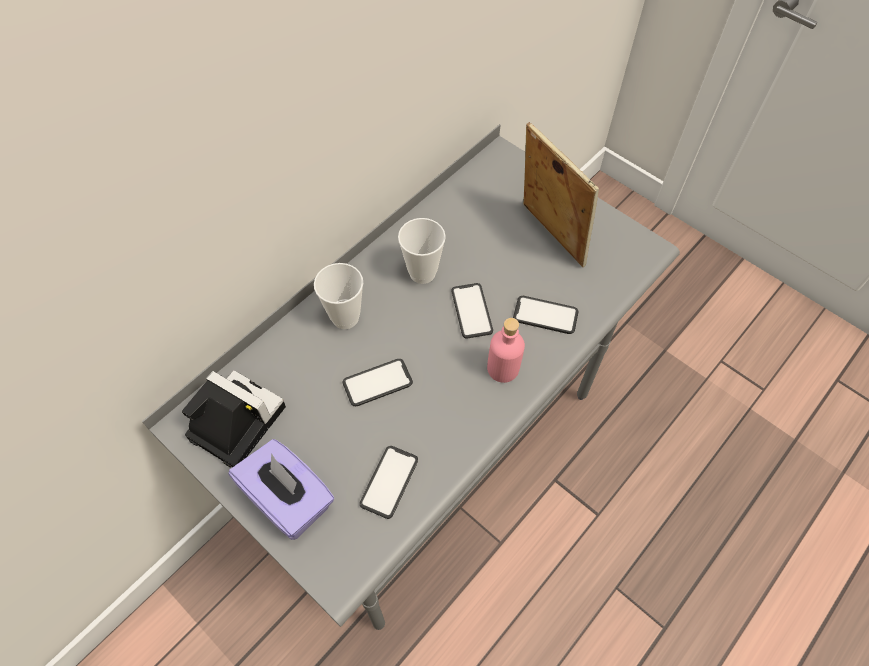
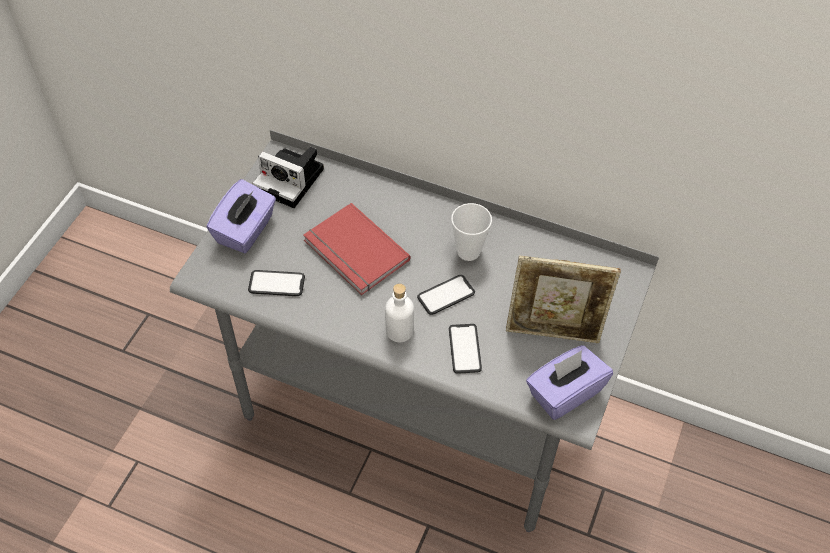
camera: 70 degrees right, 5 degrees down
(233, 421) = (292, 180): camera -> camera turned 105 degrees clockwise
(345, 317) = (403, 215): cup -> none
(377, 383) = (354, 252): phone -> red book
(503, 368) = (399, 331): pink bottle -> white bottle
(549, 235) = (553, 332): picture frame -> picture frame turned 60 degrees clockwise
(620, 250) = (564, 392): none -> purple tissue box

